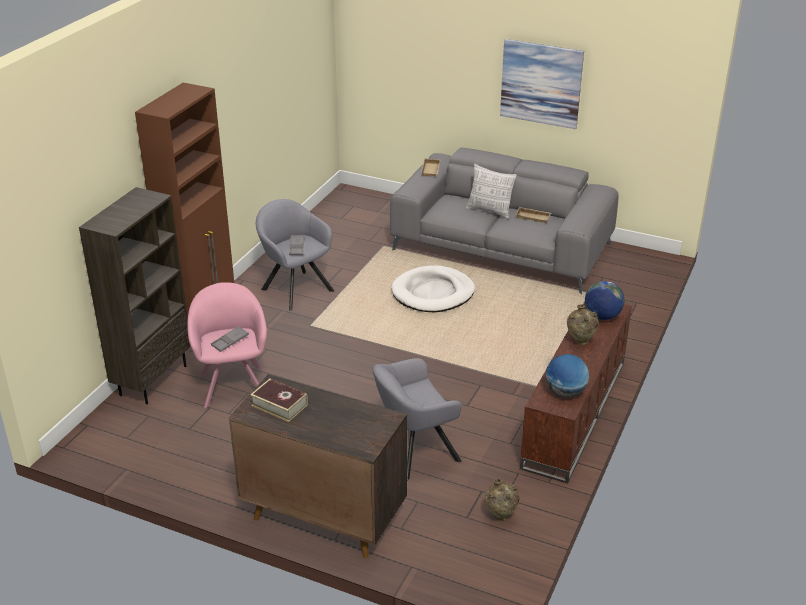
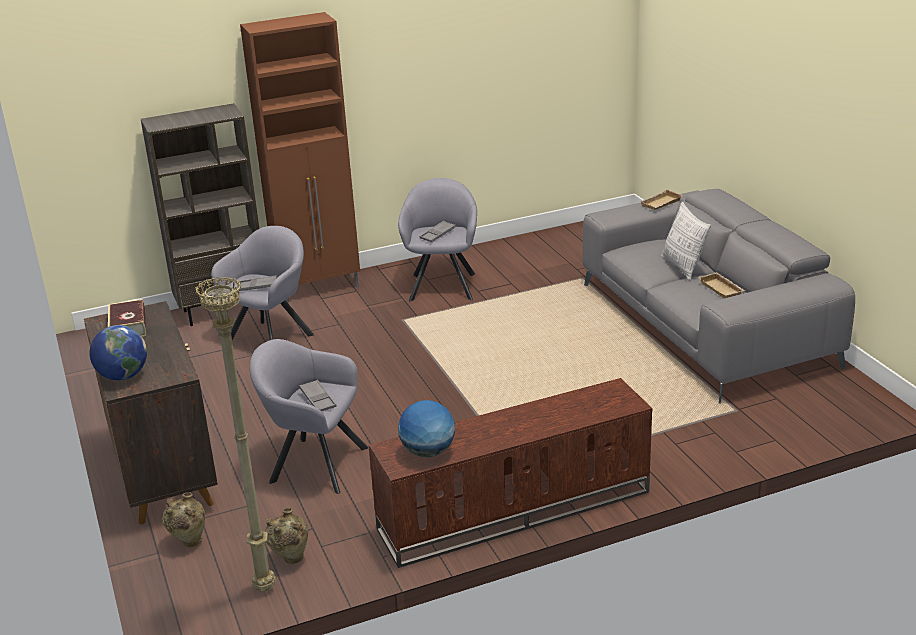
camera: 45 degrees right, 5 degrees down
(233, 383) = (272, 338): pink armchair -> grey armchair
(423, 398) = (318, 399): none -> grey tray
(433, 293) = (560, 338): white dog bed -> none
(515, 542) = (266, 588): none -> beige floor lamp
(541, 83) = (797, 119): picture -> none
(580, 342) = (529, 416): beige vase -> beige vase (189, 542)
(602, 316) = (598, 403): globe -> globe (123, 376)

